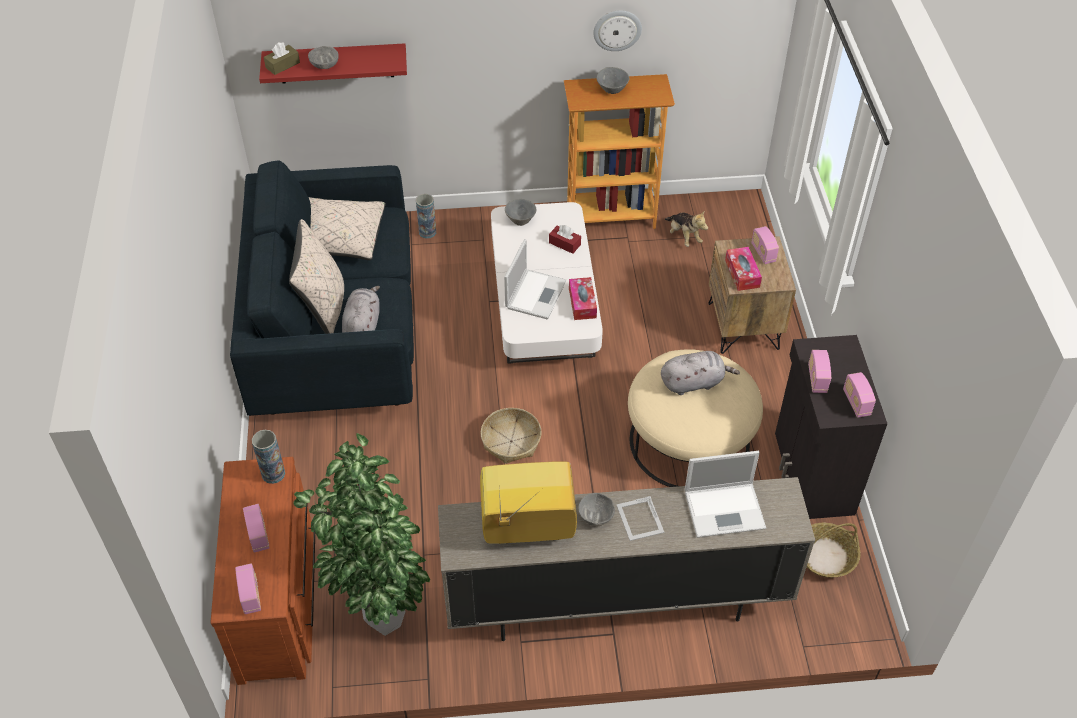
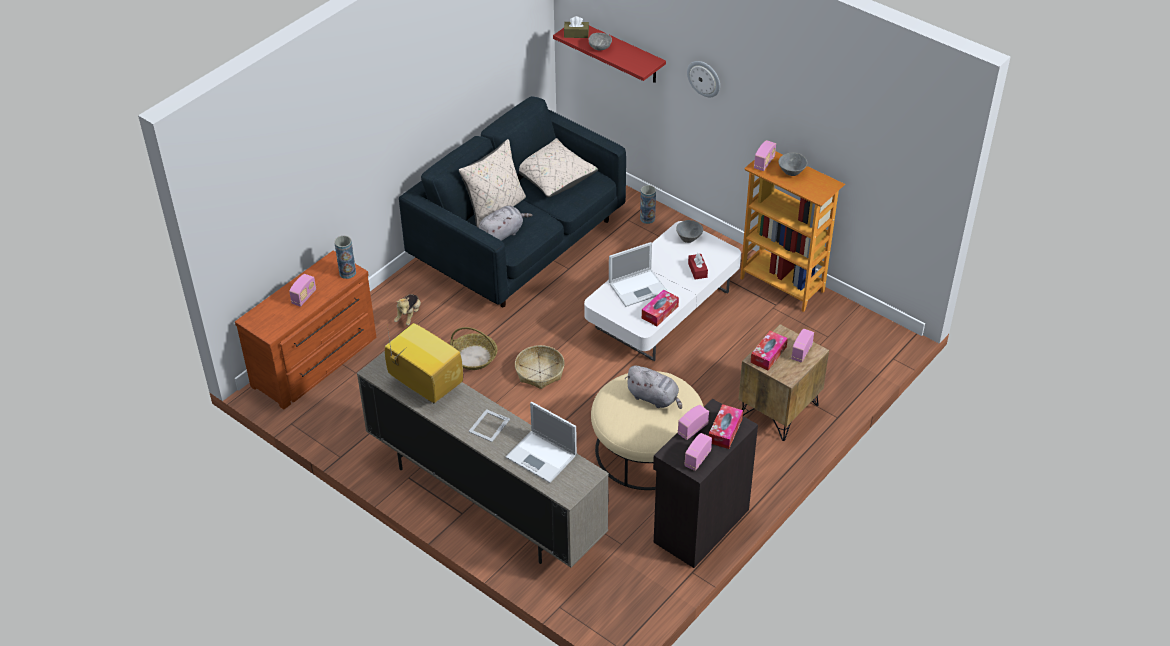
camera: 45 degrees right, 5 degrees down
(251, 596) = (266, 322): radio -> radio (764, 163)
(380, 620) = (353, 410): potted plant -> none
(596, 516) = (468, 407): grey bowl -> none
(617, 30) = (813, 126): wall clock -> wall clock (704, 78)
(683, 236) = (816, 329): plush toy -> plush toy (409, 315)
(825, 556) = (641, 574): basket -> basket (473, 357)
(842, 360) = (725, 431): none -> tissue box

